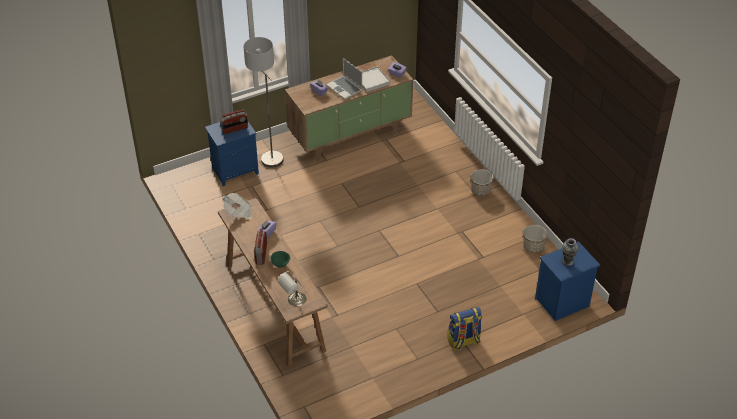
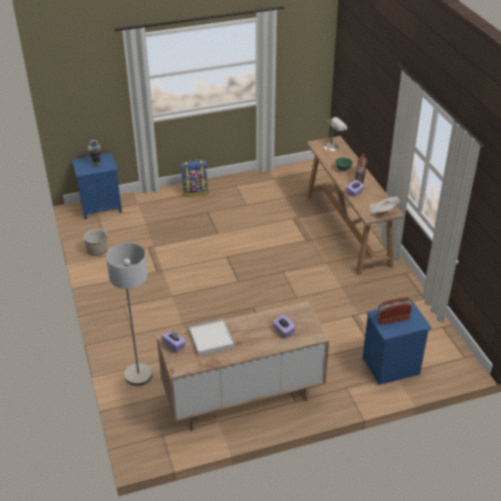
camera: 170 degrees left, 5 degrees down
(268, 156) = (350, 381): grey floor lamp -> grey floor lamp (141, 381)
(345, 88) = (249, 331): laptop -> none
(480, 190) = (117, 309): planter -> none

